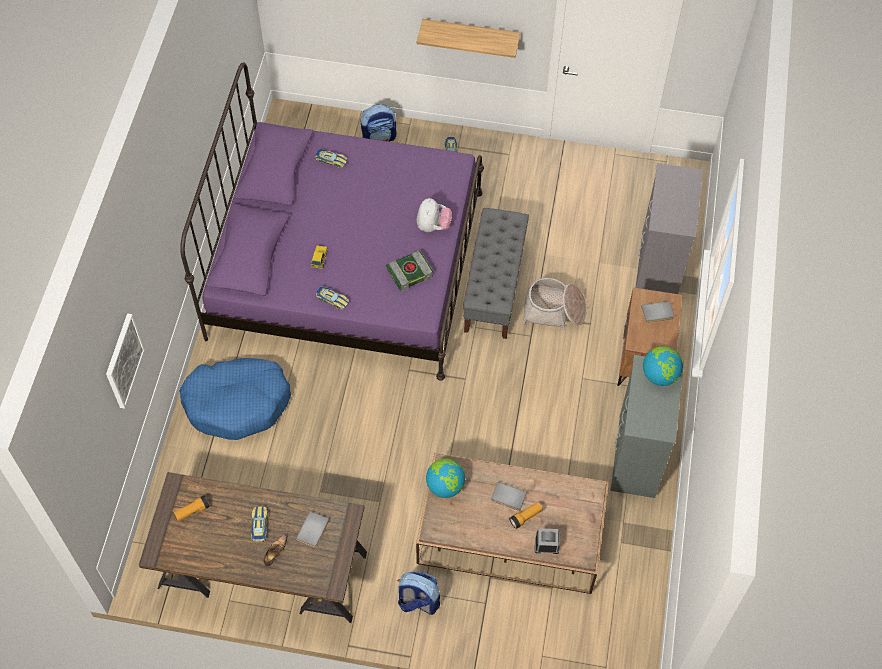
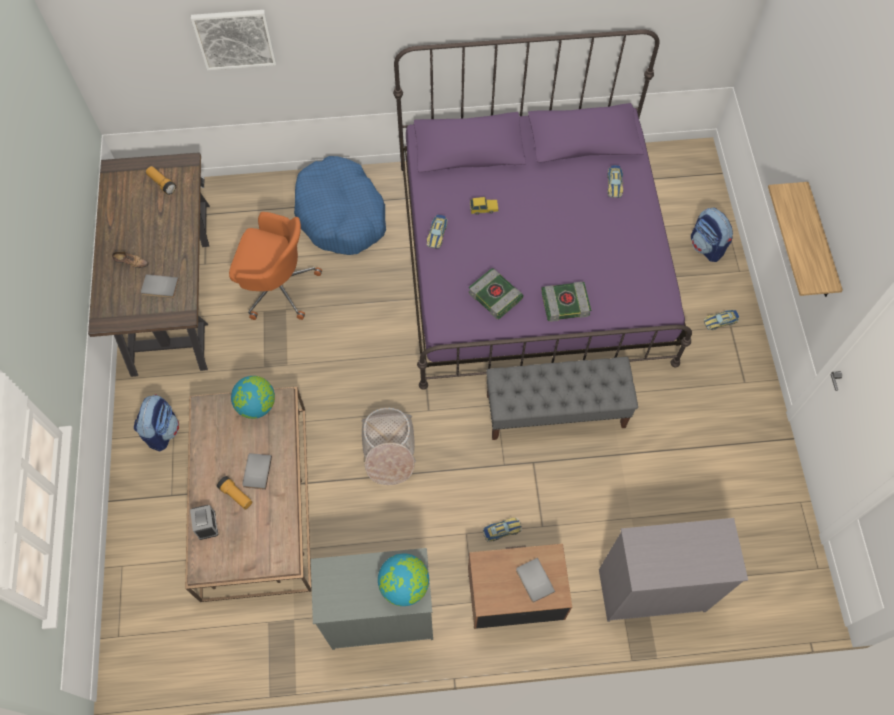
camera: 75 degrees right, 5 degrees up
(259, 525) = (157, 241): toy car -> toy car (502, 530)
(297, 474) = (277, 286): none -> orange office chair
(433, 226) = (565, 303): plush toy -> book
(554, 311) = (546, 482): basket -> basket (388, 450)

